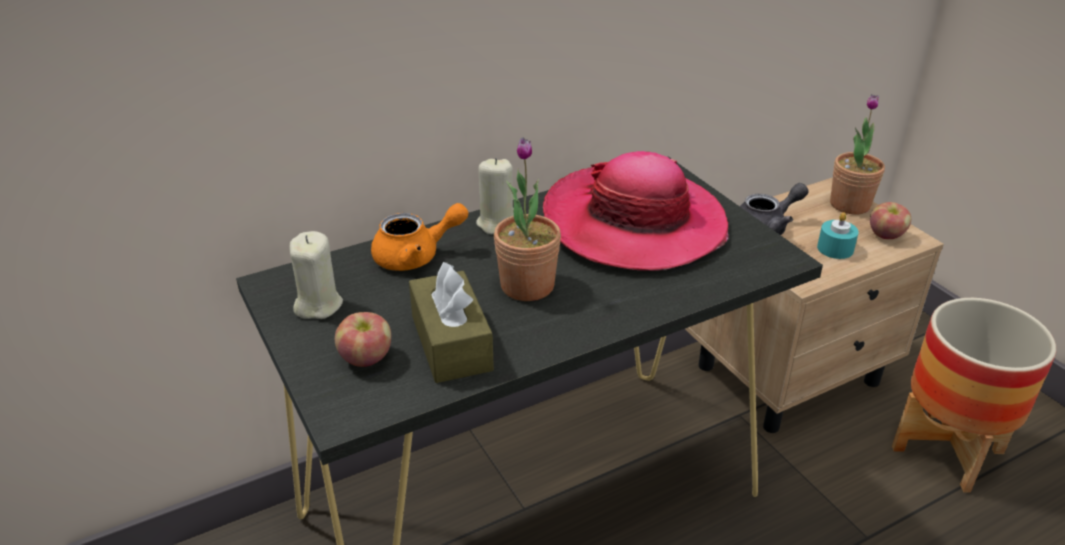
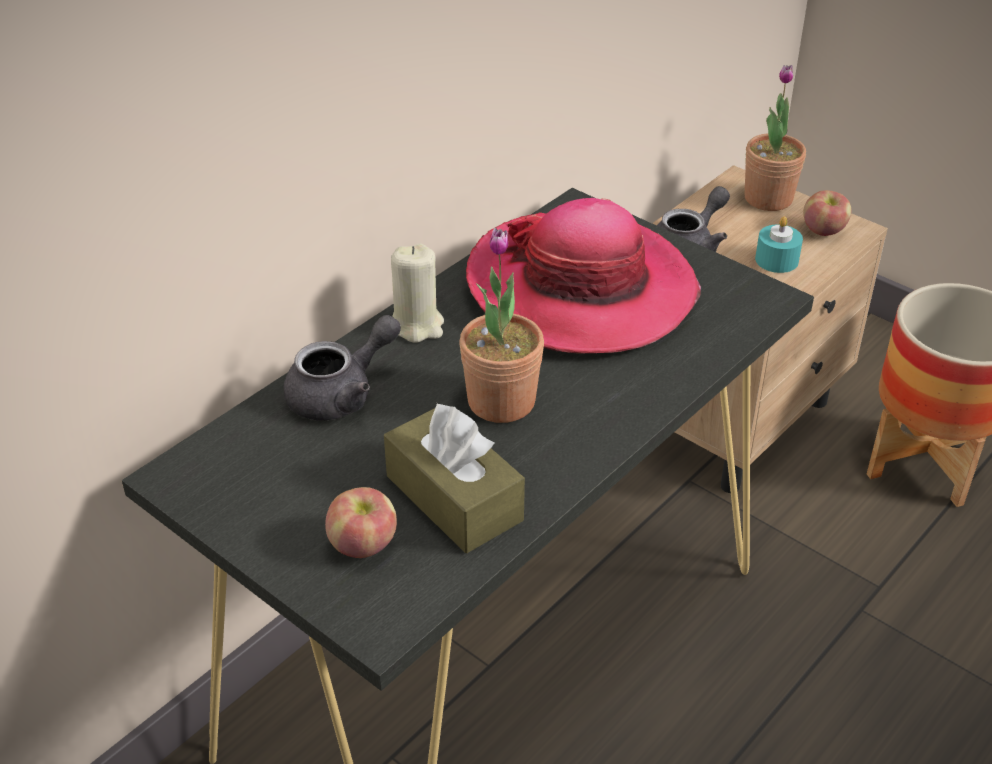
camera: 20 degrees left, 5 degrees up
(318, 305) = (257, 490): beige candle -> none
(416, 256) = (342, 394): orange teapot -> grey teapot

